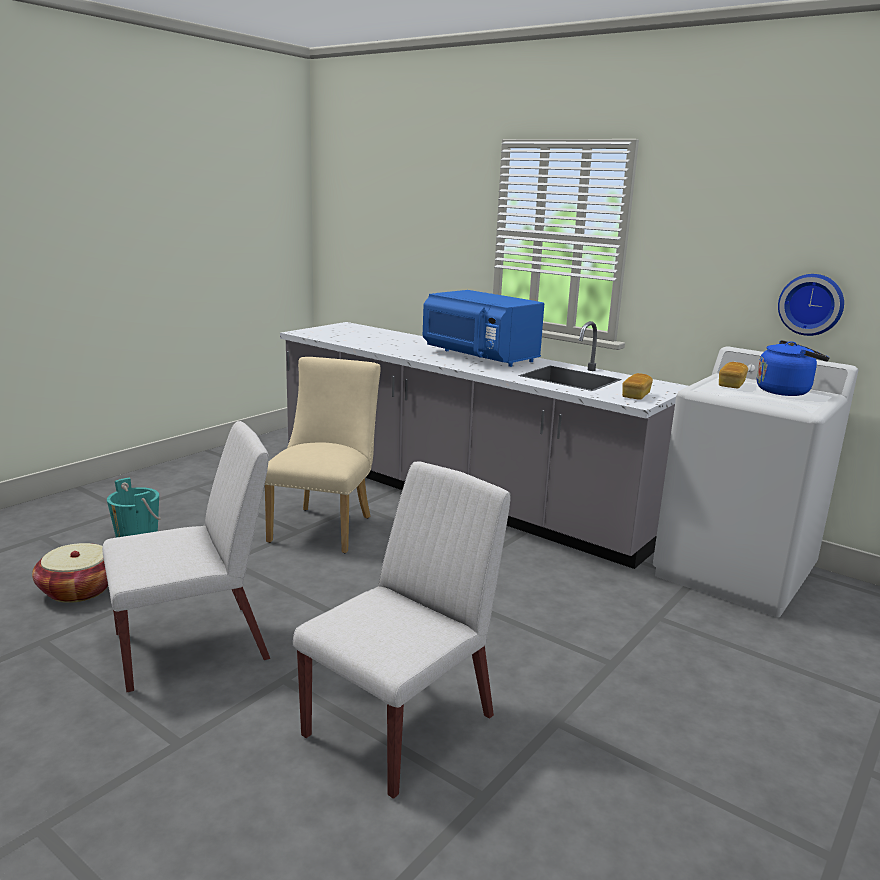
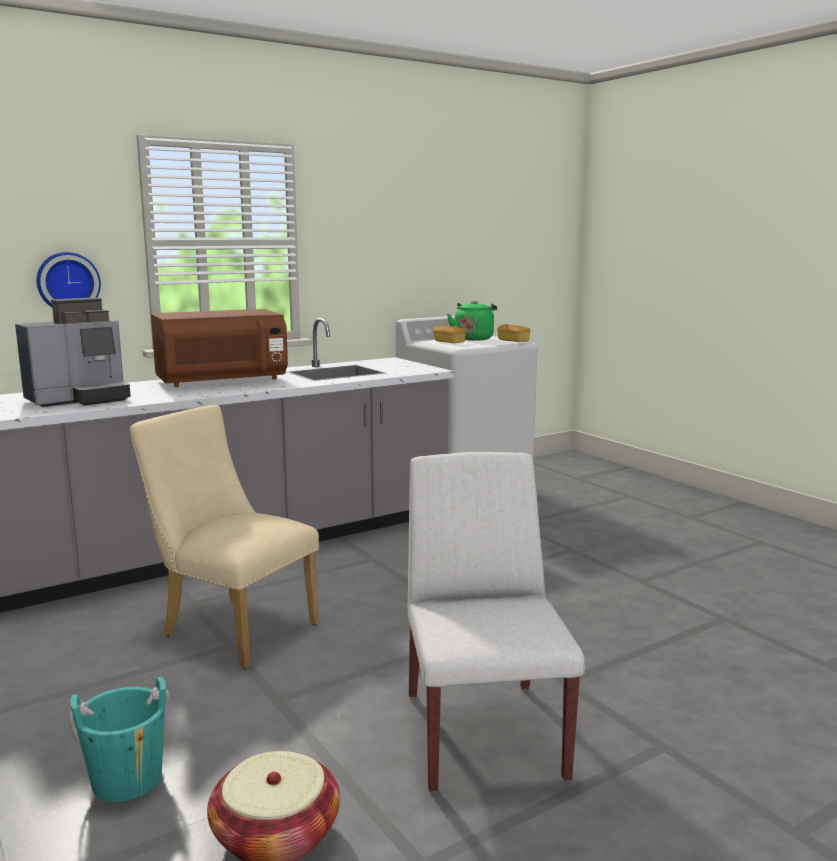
camera: 70 degrees left, 5 degrees down
(379, 341) = (80, 399): none -> coffee machine
(401, 725) = (640, 635): white chair -> none
(480, 357) = (222, 381): blue microwave -> brown microwave
(636, 396) = (412, 368): bread -> bread (513, 341)
(786, 391) = (474, 338): blue kettle -> green kettle
(811, 304) = (439, 276): wall clock -> wall clock (68, 282)

